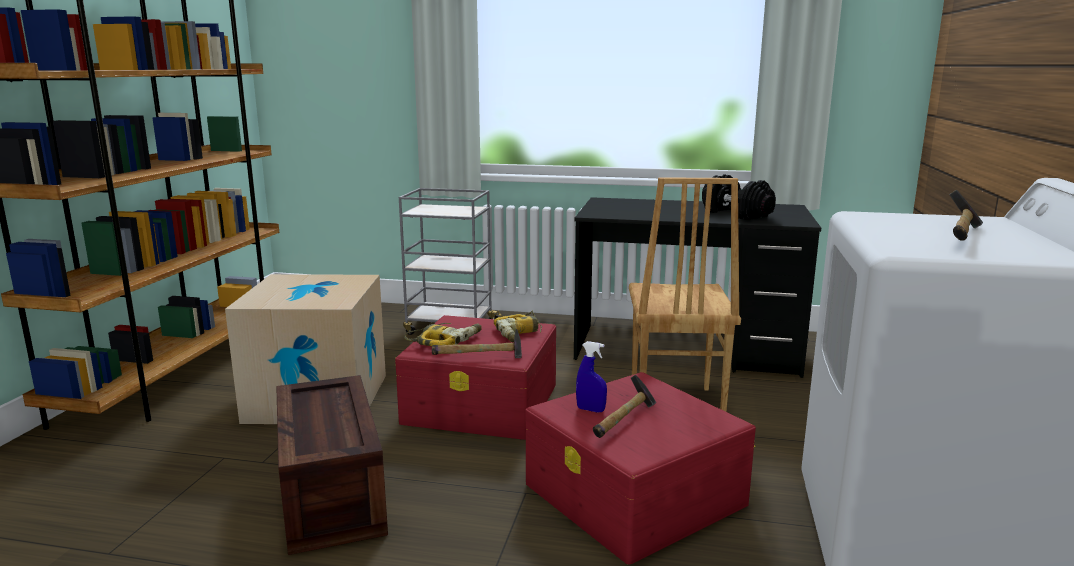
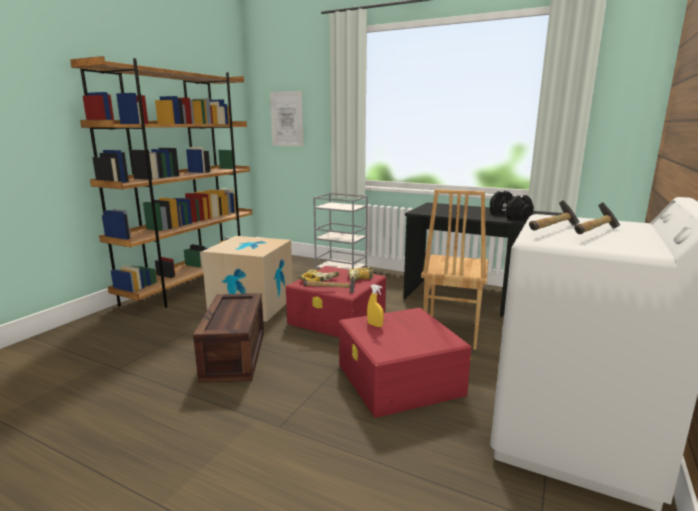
camera: 15 degrees right, 0 degrees up
(326, 59) = (287, 119): none -> picture
(590, 410) = (375, 325): blue spray bottle -> yellow spray bottle
(624, 421) = (390, 334): hammer -> hammer (553, 229)

